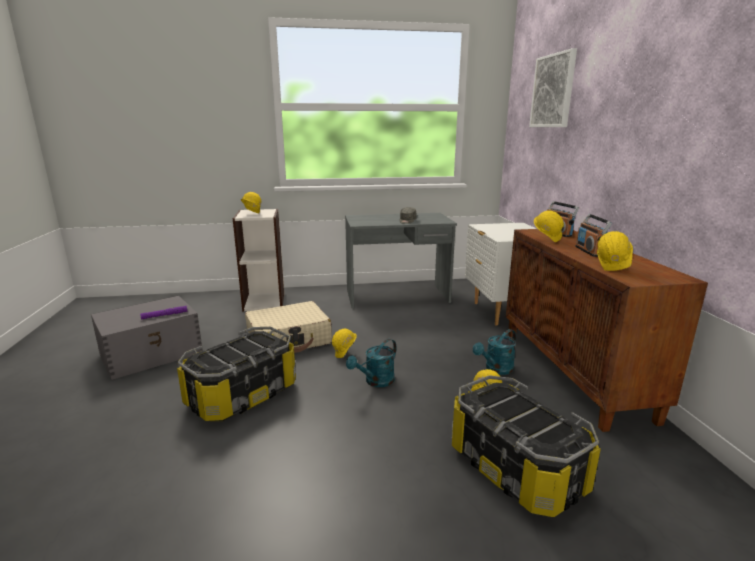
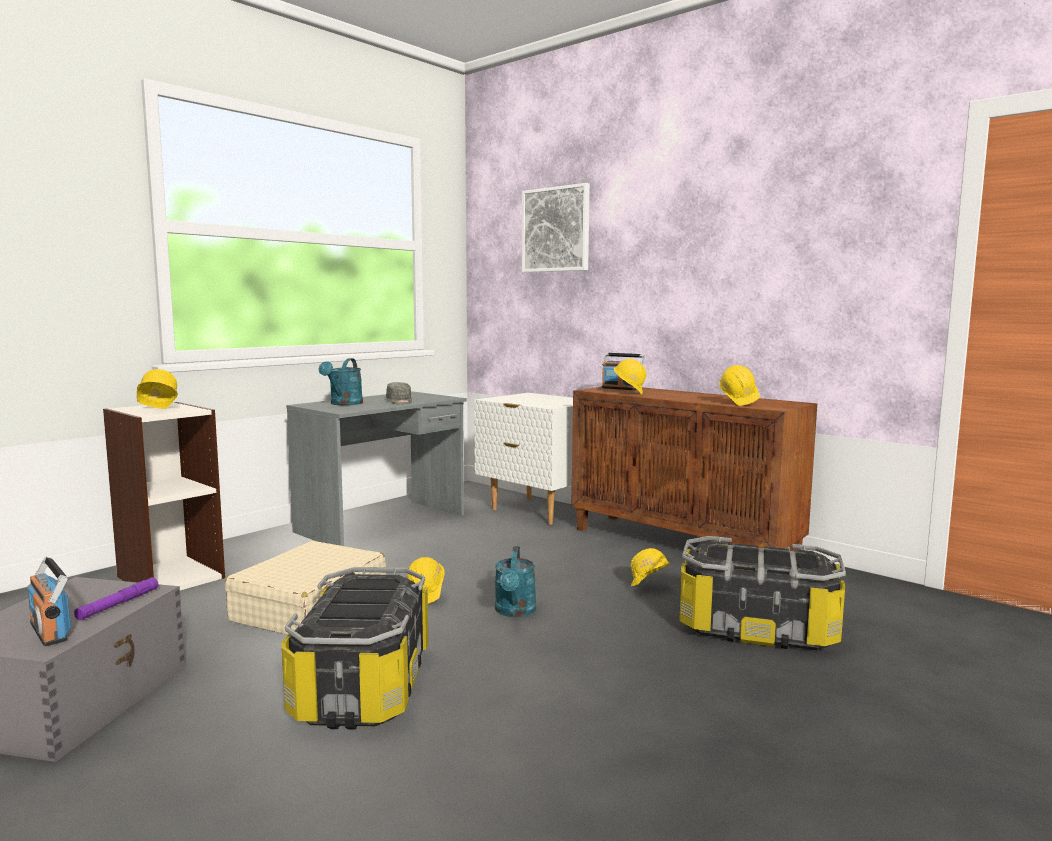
camera: 40 degrees left, 10 degrees down
(496, 369) = (616, 562): turquoise watering can -> turquoise watering can (344, 404)
(589, 251) = (688, 397): radio -> radio (49, 631)

